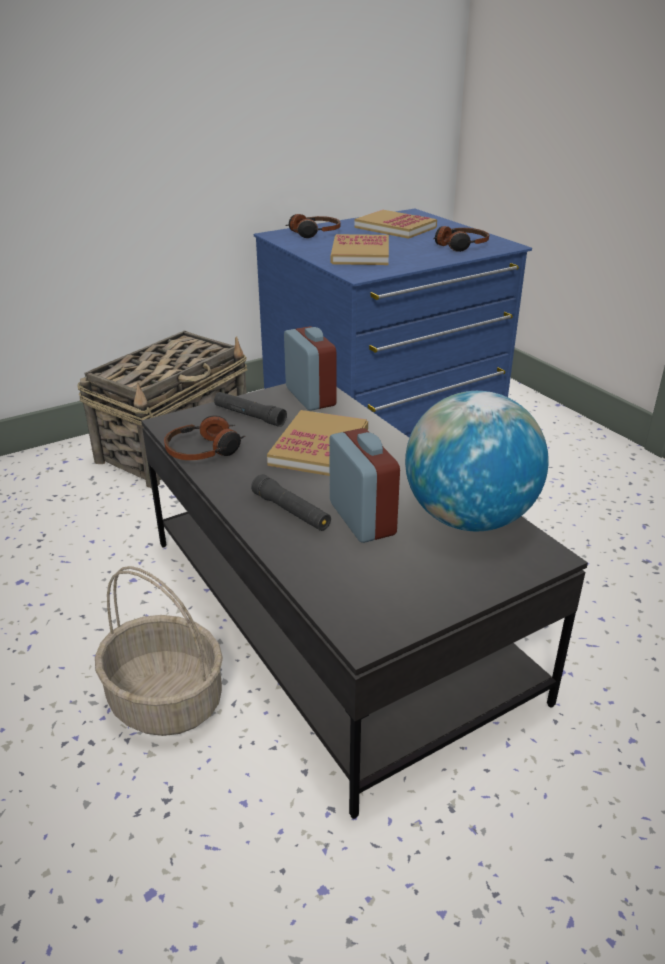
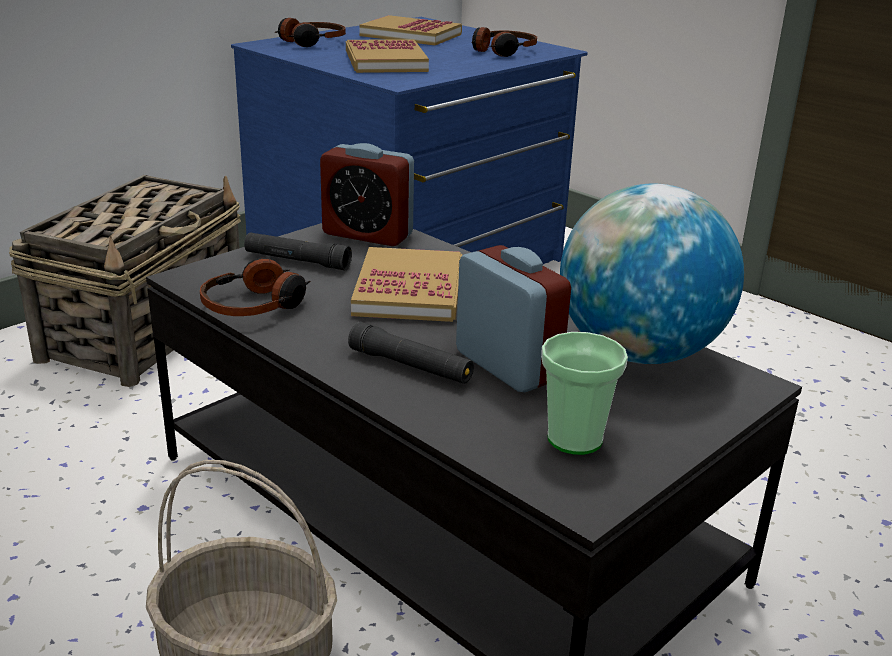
camera: 15 degrees left, 5 degrees down
(310, 397) = (367, 234): alarm clock -> alarm clock turned 150 degrees clockwise
(382, 585) = (575, 439): none -> cup

